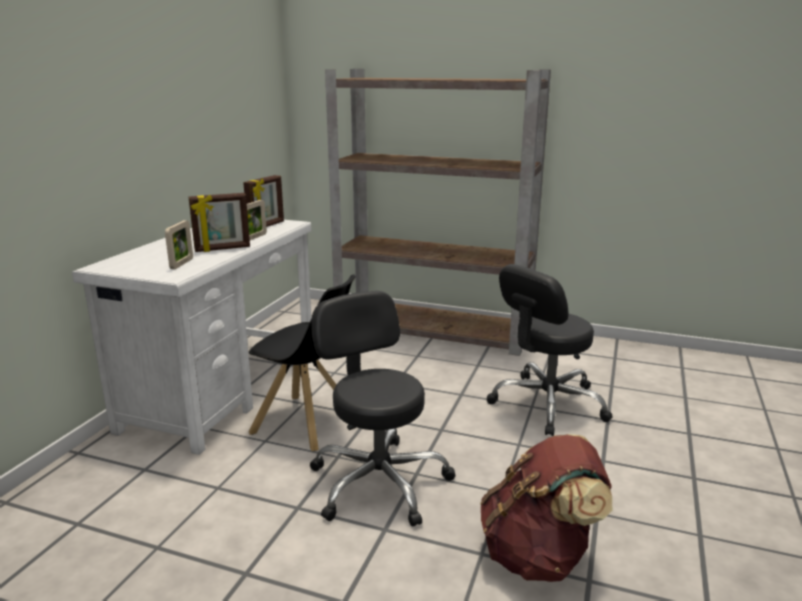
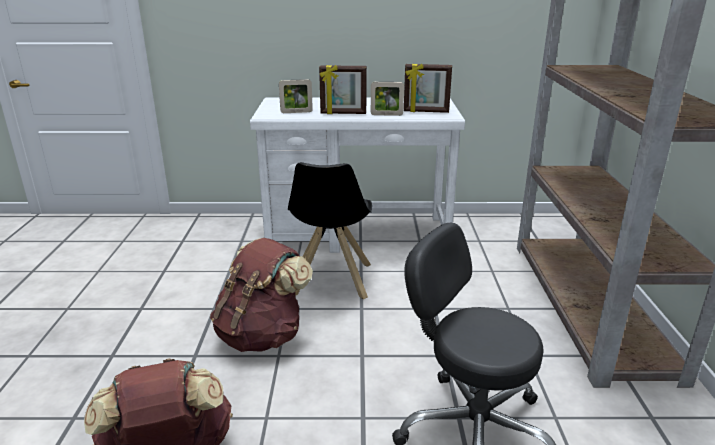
camera: 70 degrees right, 5 degrees up
(222, 249) = (343, 113): picture frame -> picture frame turned 45 degrees counterclockwise
(376, 479) = (262, 335): black office chair -> brown backpack

